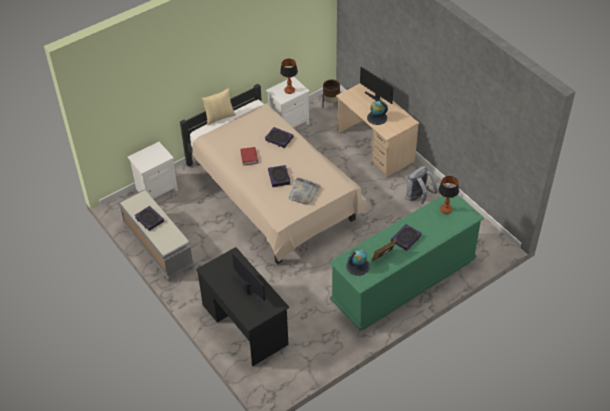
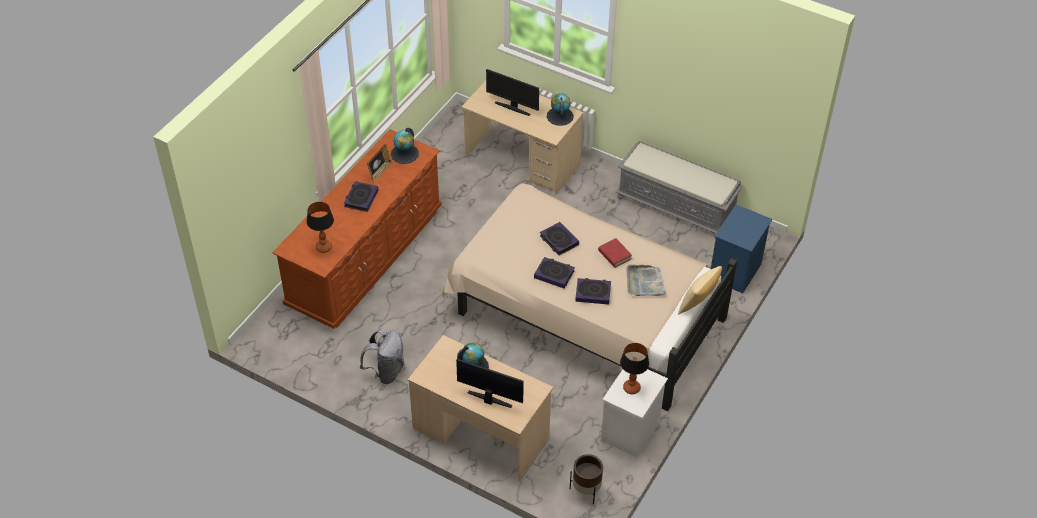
camera: 155 degrees right, 0 degrees up
(149, 220) = (686, 172): book -> book (554, 274)
(156, 189) = (735, 272): white nightstand -> blue nightstand
(217, 270) = (559, 116): none -> globe
(245, 324) = (522, 161): black desk -> beige desk
(304, 192) = (516, 231): grey tray -> grey tray (645, 282)
(403, 281) = (365, 258): green dresser -> brown dresser

